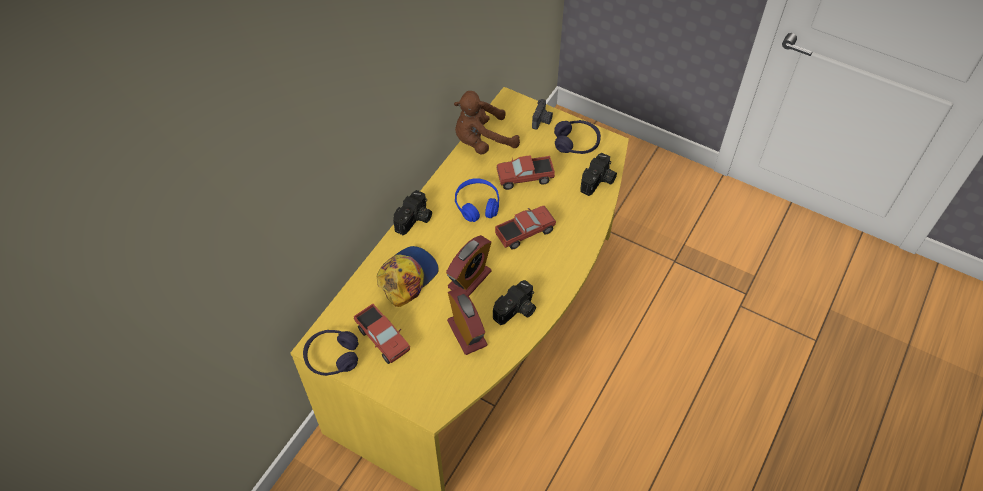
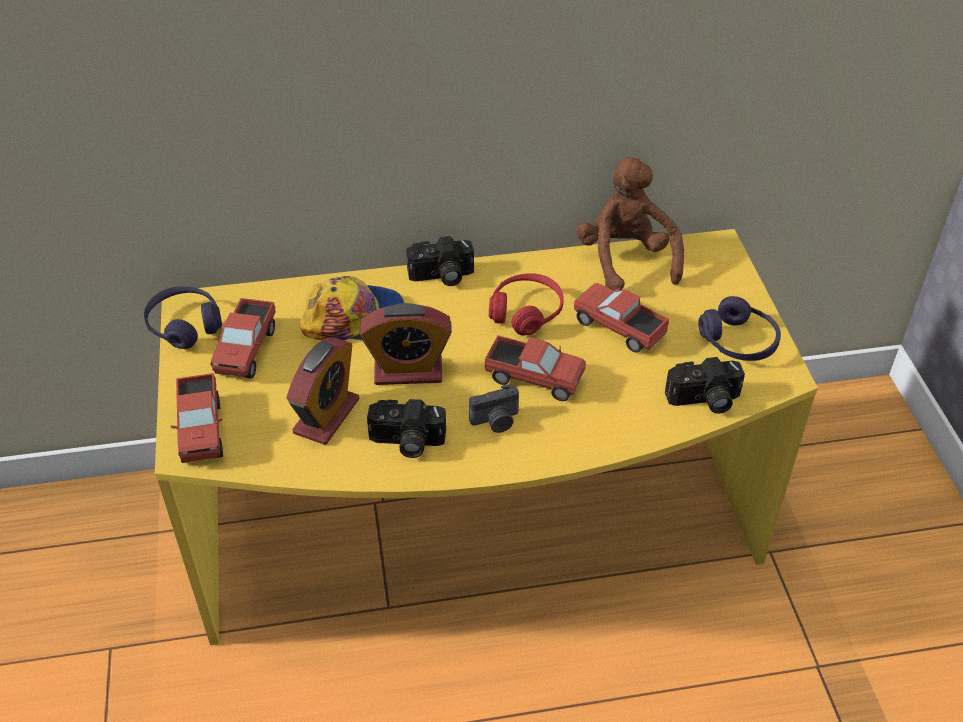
camera: 50 degrees right, 10 degrees down
(423, 394) = (201, 430): none -> toy truck
(477, 205) = (526, 312): blue headphones -> red headphones
(482, 141) = (626, 260): brown plush toy -> brown plush toy turned 45 degrees clockwise
(542, 120) = (729, 291): camera -> camera (496, 421)

